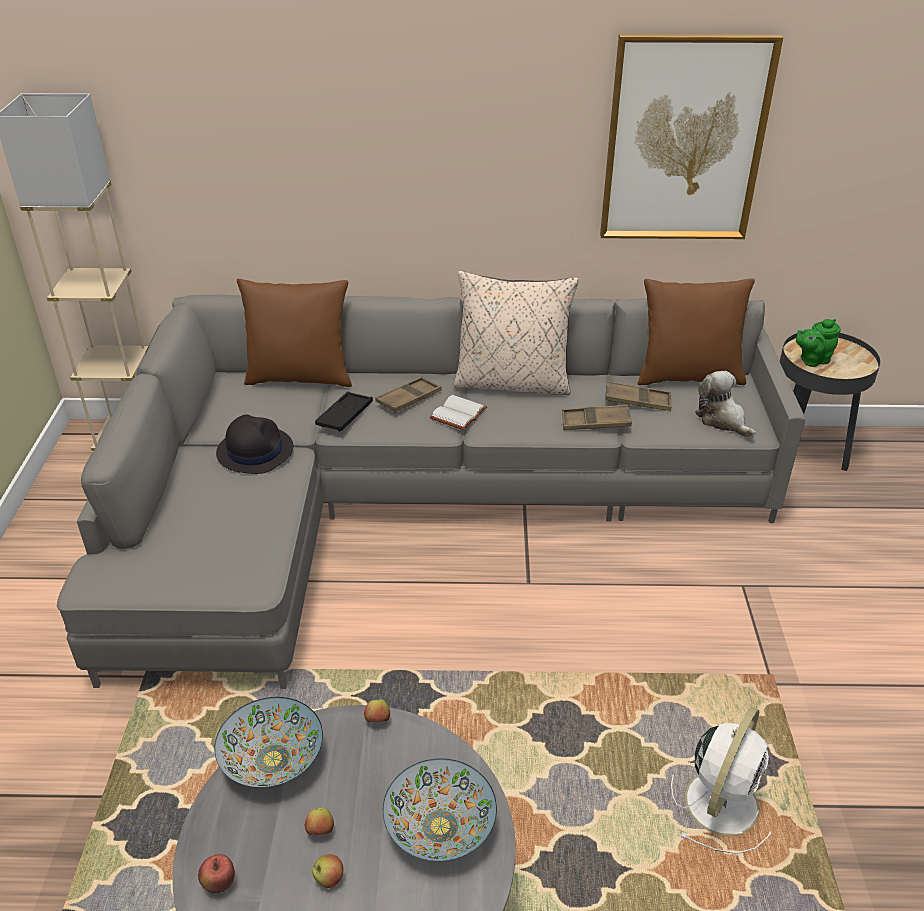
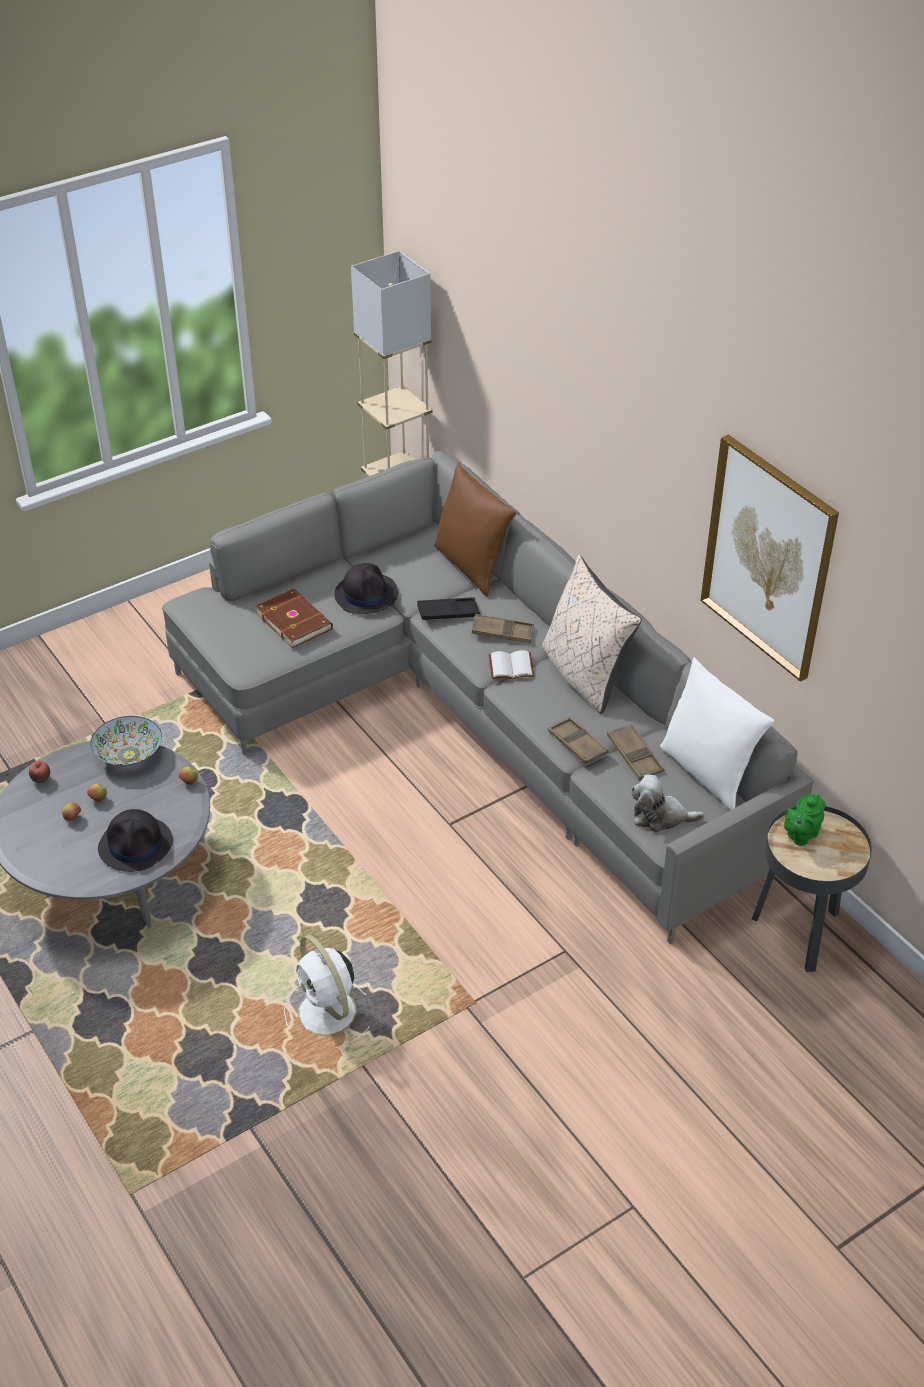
camera: 55 degrees right, 5 degrees up
(229, 512) = (294, 620): none -> brown book
(440, 826) = (136, 845): bowl -> black hat
(688, 377) = (708, 772): brown pillow -> white pillow
(722, 420) = (661, 817): plush toy -> plush toy turned 105 degrees counterclockwise
(722, 800) = (328, 1014): white fan -> white fan turned 60 degrees clockwise
(812, 360) = (800, 835): green teapot -> green teapot turned 75 degrees counterclockwise

